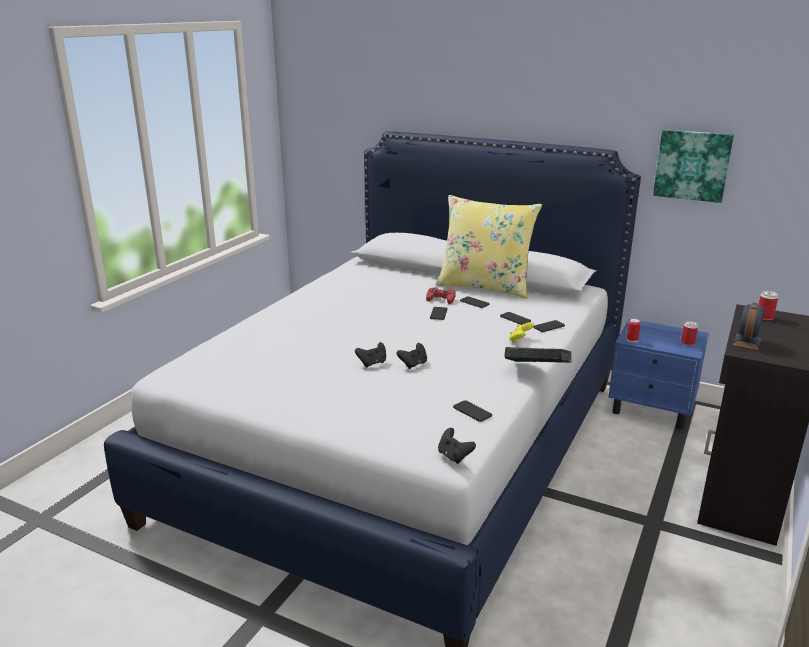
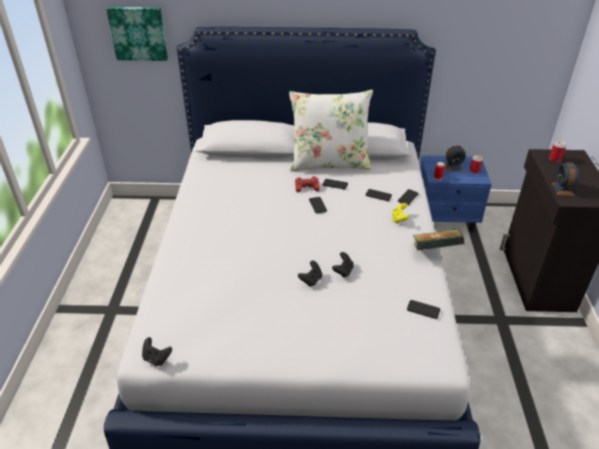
camera: 25 degrees left, 15 degrees up
(454, 456) = (445, 362): black game controller -> black game controller (156, 358)
(485, 286) = (329, 163): yellow pillow -> white pillow
(661, 335) = (453, 167): none -> alarm clock
(692, 165) = (472, 34): picture -> picture (138, 33)

